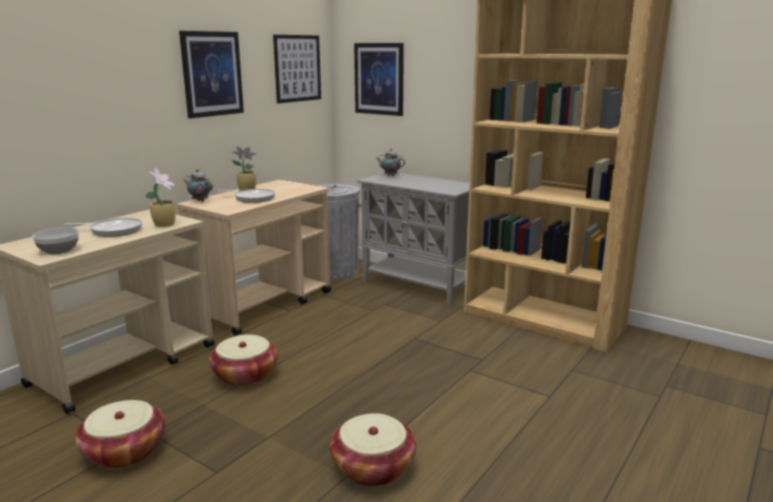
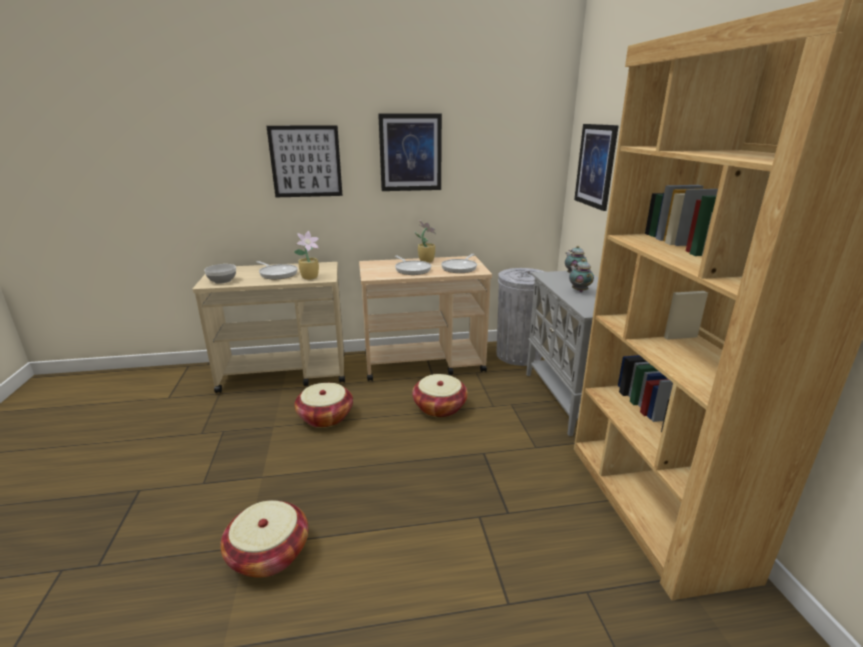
camera: 45 degrees right, 5 degrees up
(124, 451) = (196, 435): basket -> basket (439, 407)
(199, 201) = (376, 262): teapot -> teapot (579, 290)
(292, 189) = (460, 268): none -> frying pan
(297, 68) = (517, 149): picture -> picture (306, 161)

